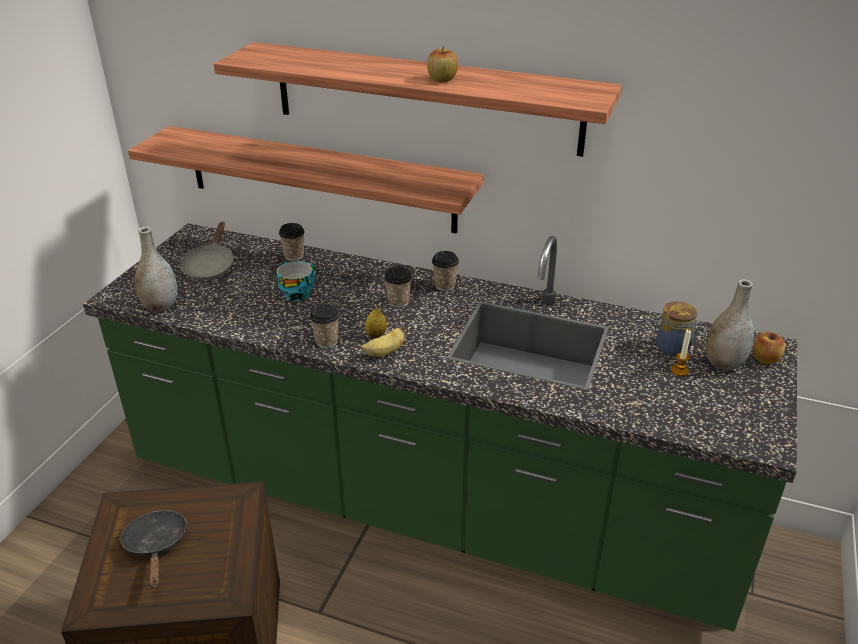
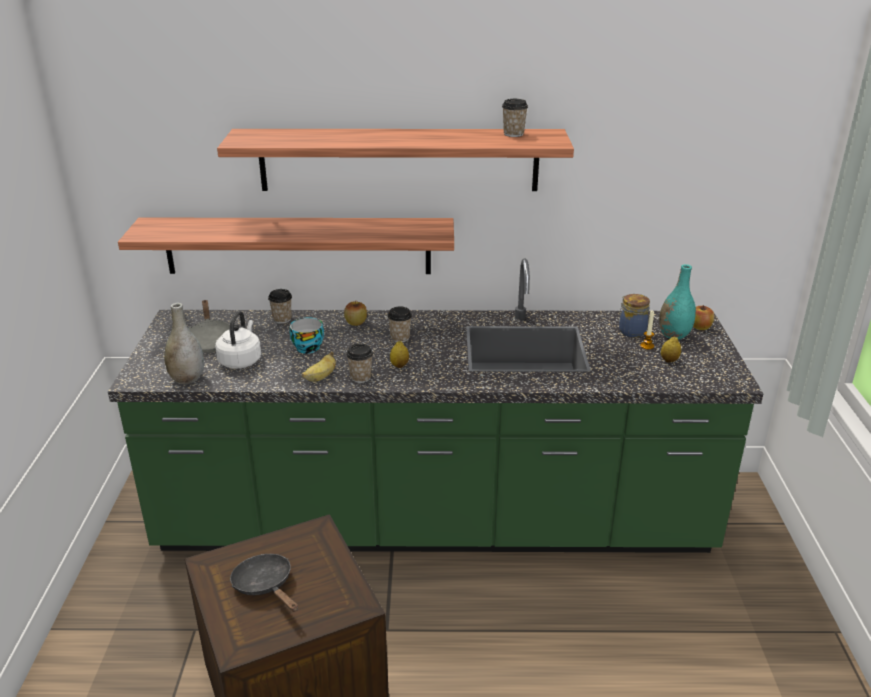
camera: 20 degrees left, 5 degrees down
(223, 295) = (241, 360): none -> white kettle
(384, 352) = (416, 376): banana -> banana (321, 377)
(442, 79) = (427, 139): apple -> apple (356, 322)
(445, 285) = (430, 319): cup -> cup (513, 134)
(696, 396) = (669, 360): none -> lemon
(723, 363) = (674, 335): grey vase -> turquoise vase

